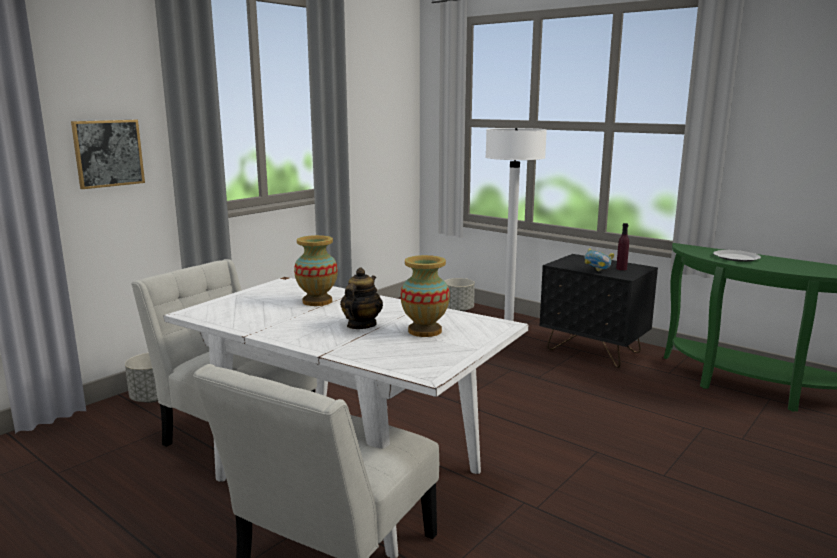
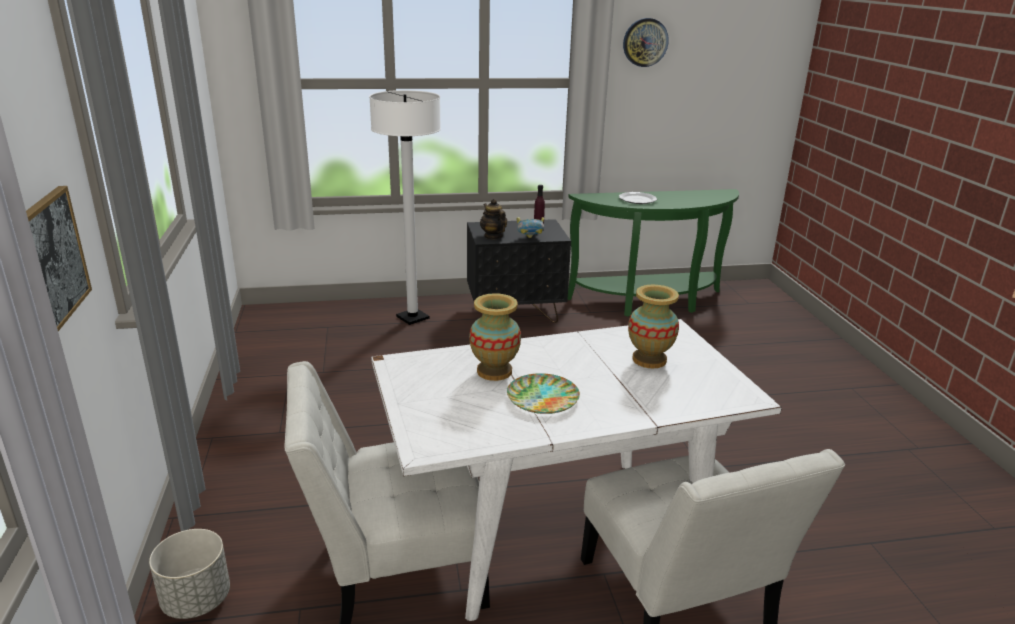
camera: 50 degrees left, 10 degrees up
(302, 319) = (542, 398): none -> plate
(361, 325) = (598, 378): teapot -> teapot (493, 236)
(459, 310) = (331, 315): grey planter -> none
(788, 87) = (645, 42): none -> wall clock

